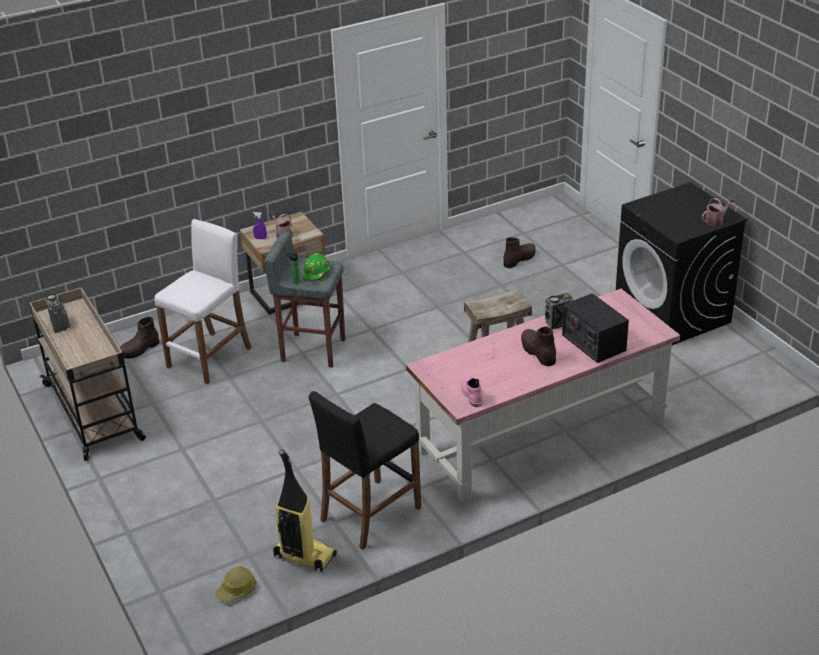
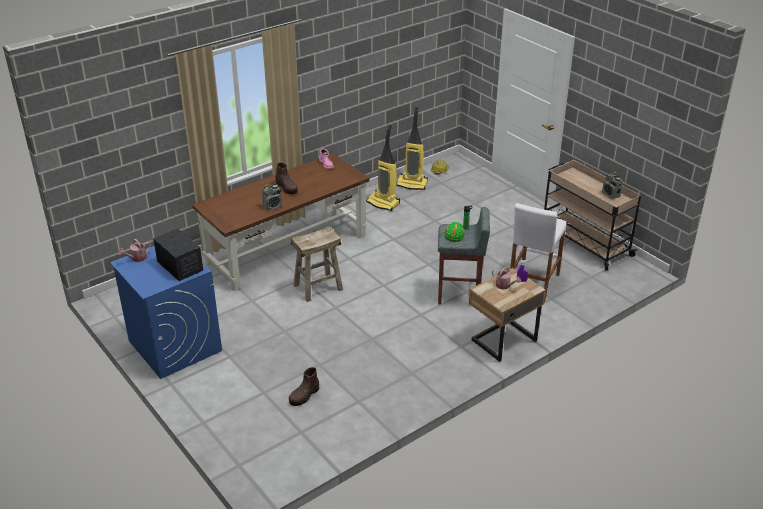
camera: 170 degrees right, 0 degrees up
(140, 350) = (589, 285): brown boot -> none
(370, 514) = (383, 203): black stool -> vacuum cleaner
(540, 435) = (287, 248): pink desk -> brown desk
(593, 342) = (250, 196): radio -> radio (180, 266)
(673, 314) = (174, 345): black washing machine -> blue washing machine

